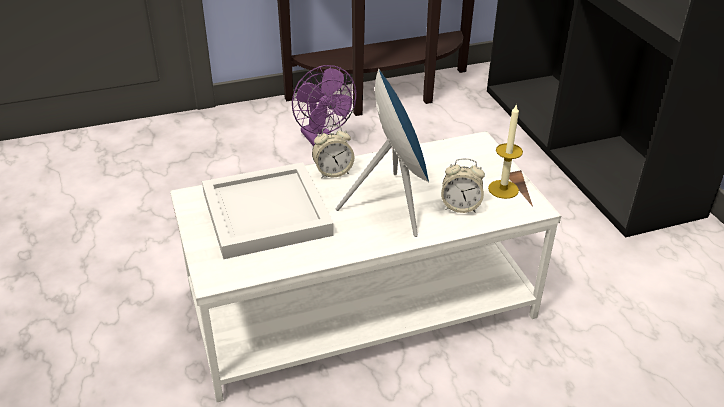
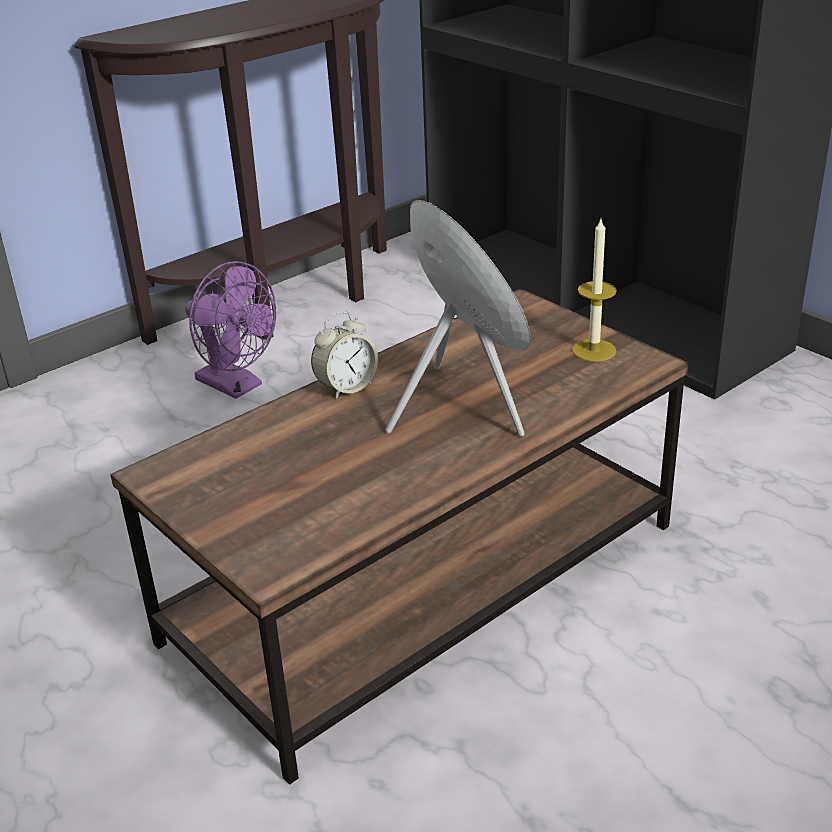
camera: 20 degrees left, 5 degrees down
(267, 212) = (287, 462): white tray -> none
(362, 303) = (424, 580): white coffee table -> brown coffee table
(460, 206) = (554, 384): alarm clock -> none

